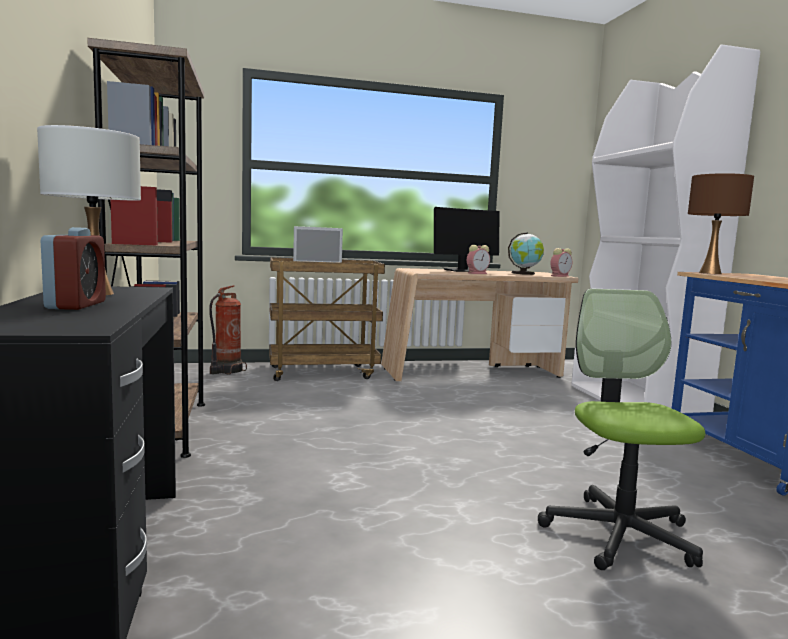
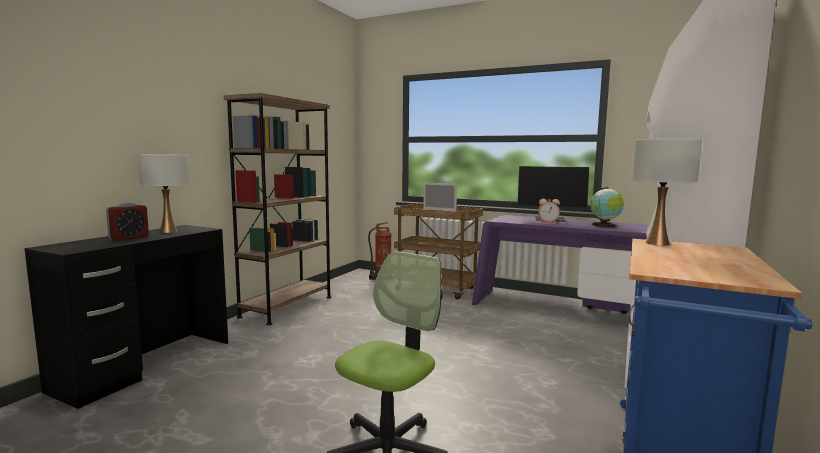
camera: 40 degrees right, 0 degrees up
(473, 373) = (554, 309): beige desk -> purple desk
(560, 276) = (634, 230): alarm clock -> none
(710, 273) = (657, 243): brown table lamp -> white table lamp

